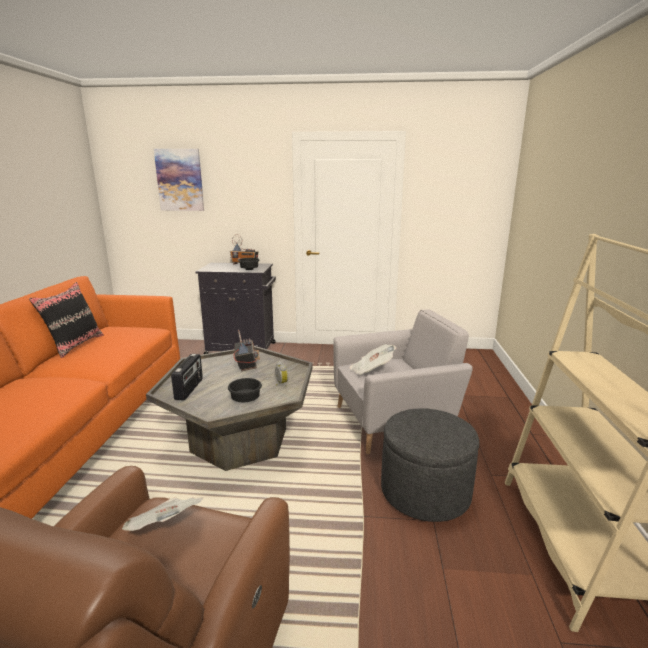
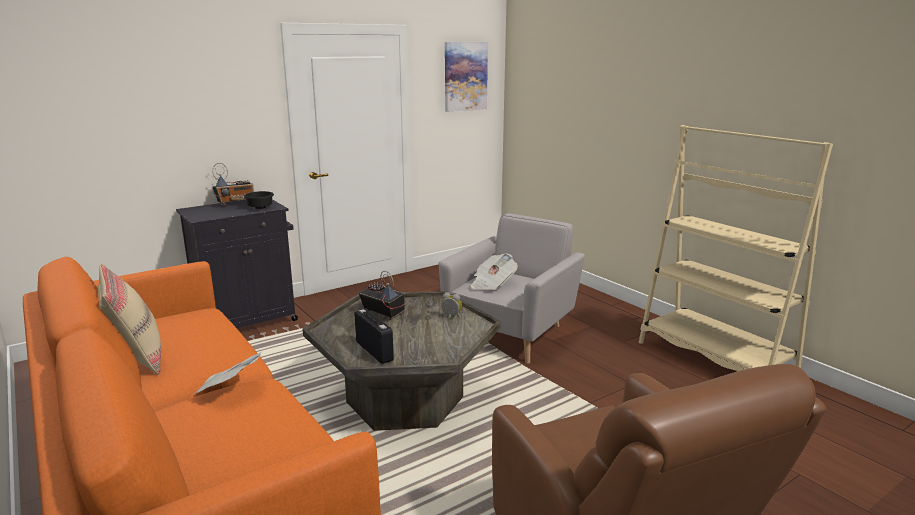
camera: 40 degrees left, 0 degrees up
(75, 345) = (137, 358): black pillow -> beige pillow
(166, 528) = (575, 435): newspaper -> newspaper (230, 389)
(180, 180) = (116, 91): picture -> picture (465, 76)
(245, 400) = (448, 339): black bowl -> none
(425, 492) = (603, 370): grey ottoman -> none

